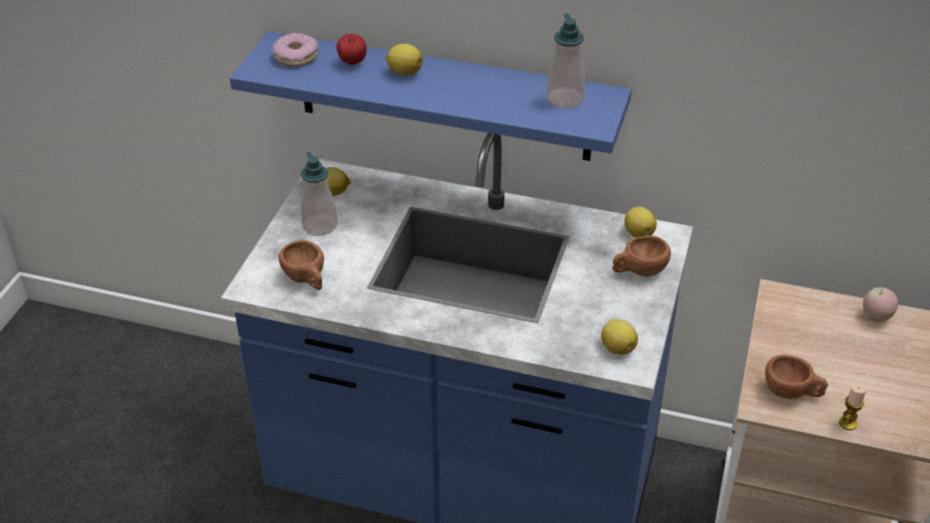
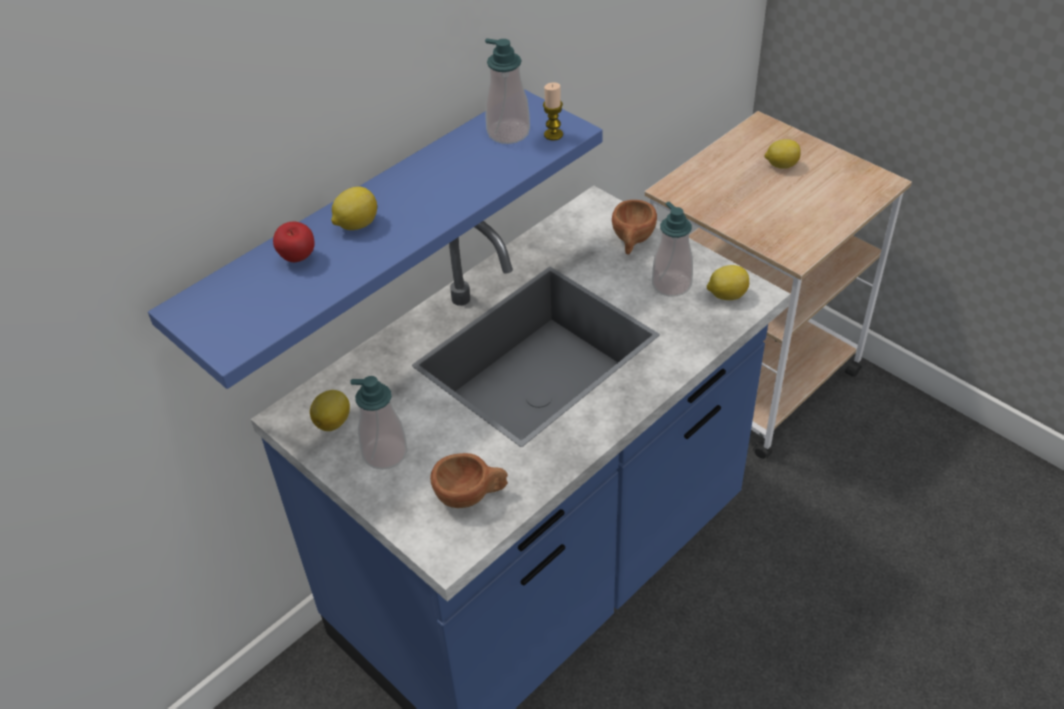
camera: 60 degrees left, 5 degrees up
(296, 56) = (236, 301): donut -> none
(603, 311) = (671, 284): none -> soap dispenser
(638, 233) = (579, 221): lemon -> lemon (781, 165)
(792, 392) = (791, 232): brown cup -> none
(848, 423) = (840, 218): candle -> candle (553, 135)
(876, 317) = (732, 151): apple -> none

